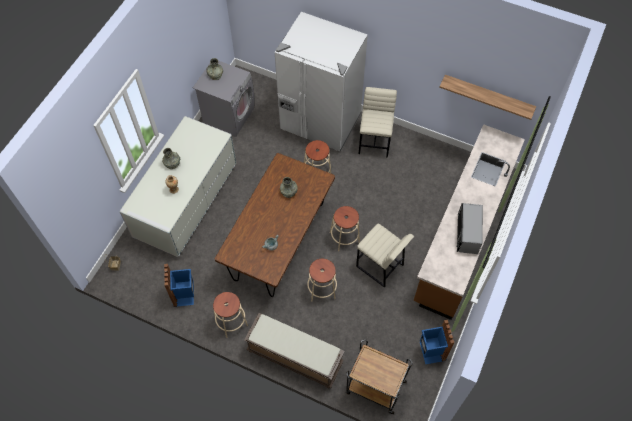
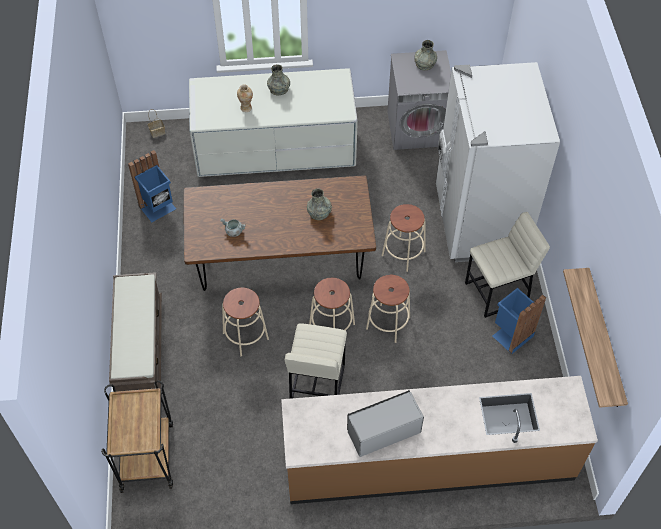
camera: 60 degrees right, 5 degrees down
(231, 321) = (151, 267): beige stool -> beige stool (388, 323)
(431, 351) = (230, 499): blue trash can -> blue trash can (511, 335)

